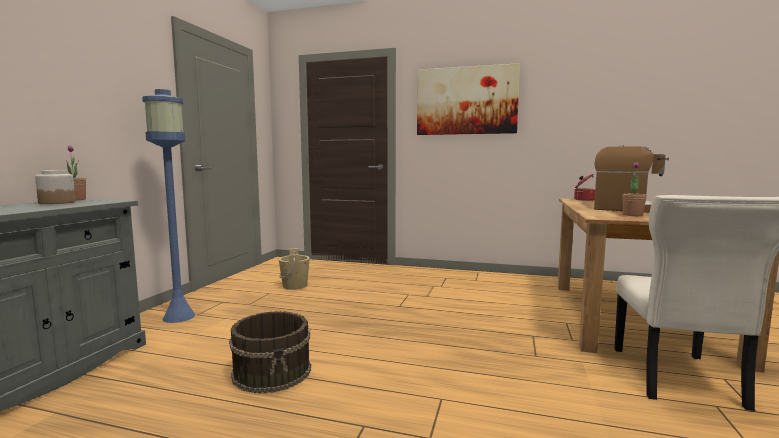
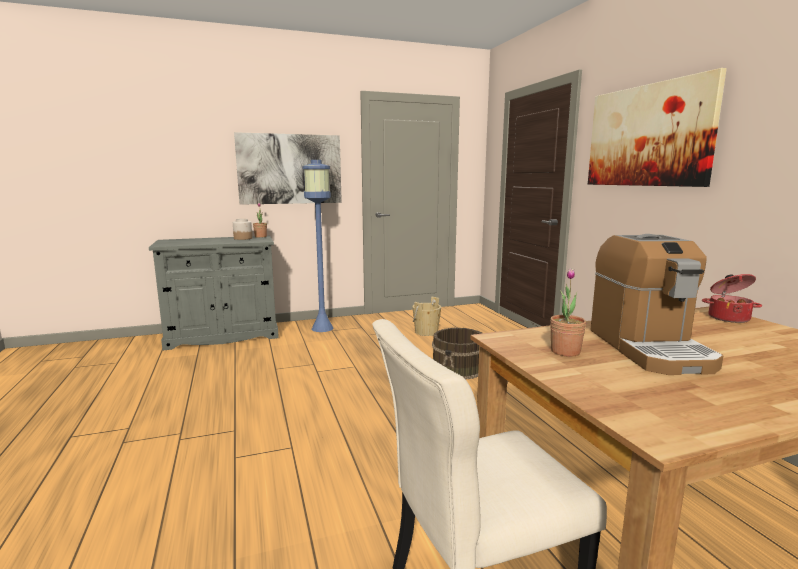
camera: 55 degrees right, 5 degrees up
(97, 100) = (290, 169): none -> picture
(273, 371) = (278, 380): brown bucket -> brown bucket (459, 368)

